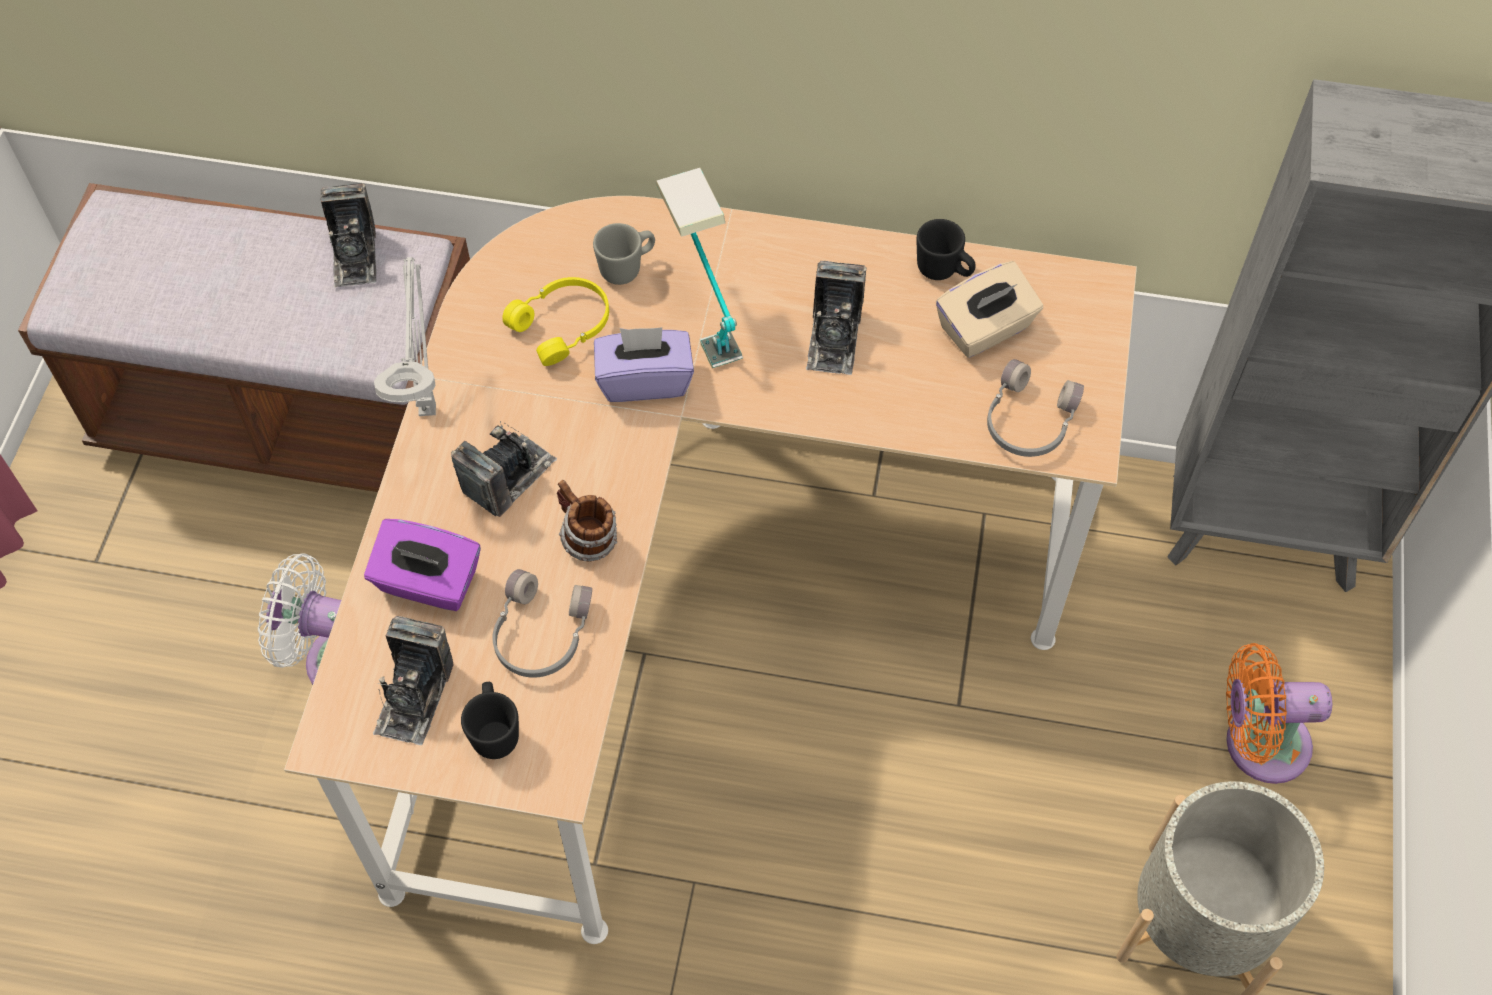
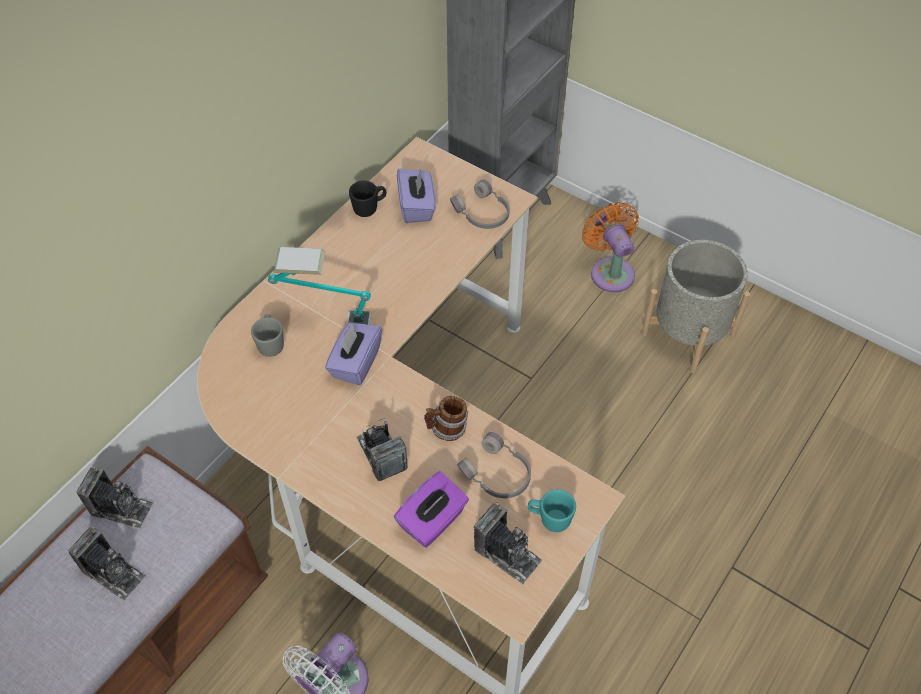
camera: 65 degrees left, 5 degrees down
(427, 406) = (304, 479): grey table lamp -> none
(495, 731) = (549, 519): black mug -> turquoise mug
(564, 326) = (292, 389): yellow headphones -> none
(834, 338) = (382, 269): camera -> camera (113, 573)
(985, 329) = (417, 207): beige tissue box -> purple tissue box
(1258, 744) = (610, 271): orange fan -> orange fan turned 135 degrees clockwise

